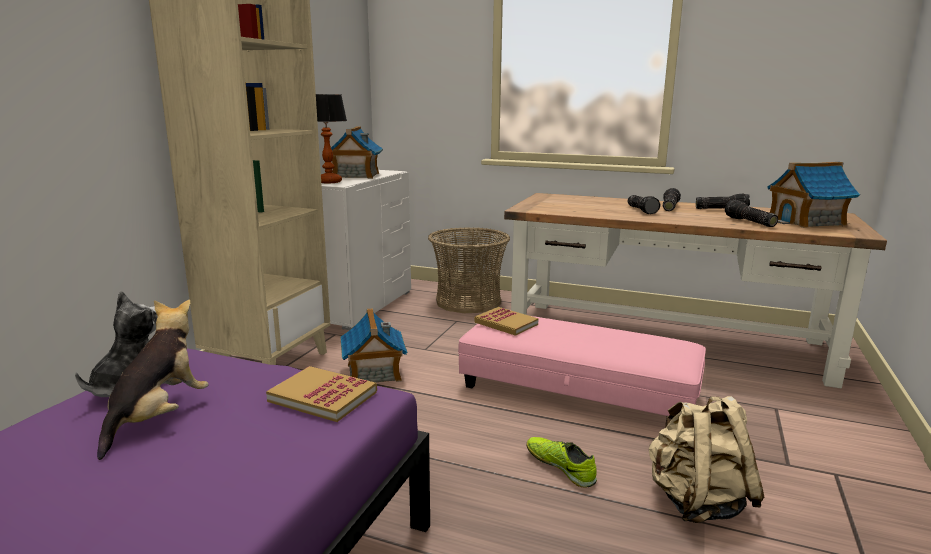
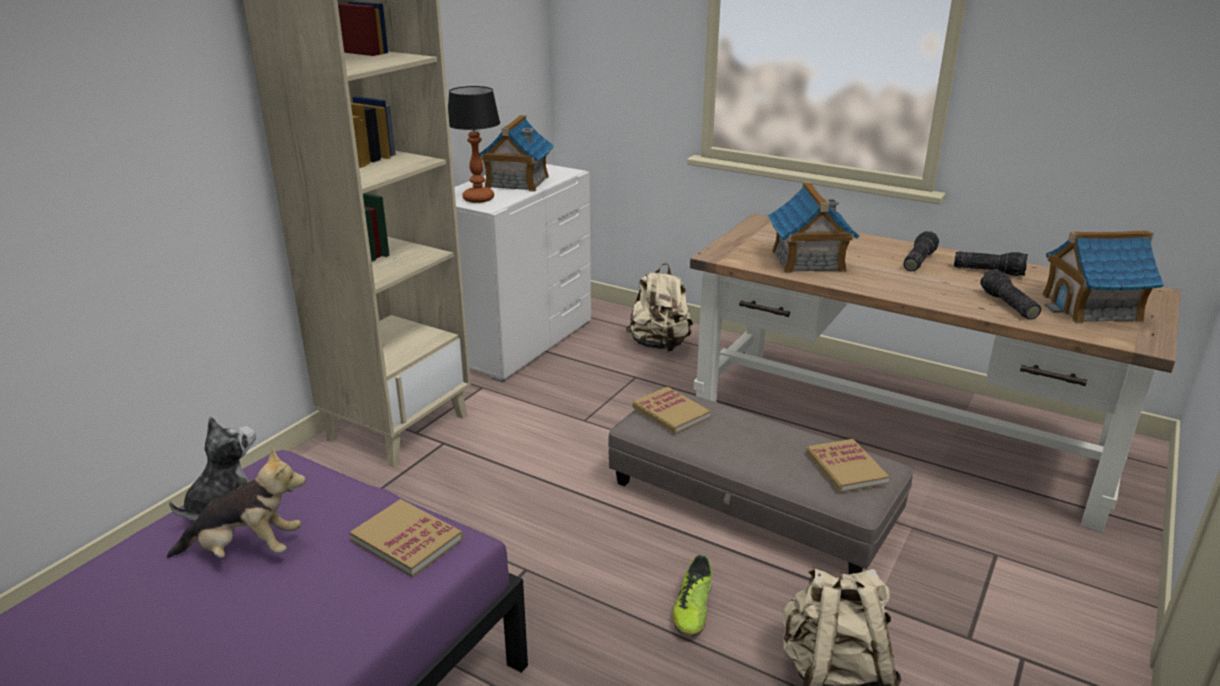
camera: 10 degrees right, 10 degrees up
(158, 417) = (246, 550): plush toy -> plush toy turned 60 degrees clockwise
(373, 373) = (515, 452): toy house -> toy house (808, 261)
(468, 302) = (660, 345): basket -> beige backpack
(560, 467) = (692, 608): shoe -> shoe turned 135 degrees counterclockwise
(577, 391) = (751, 502): pink ottoman -> grey ottoman
(642, 210) = (875, 267): flashlight -> none
(658, 346) = (845, 468): none -> book

